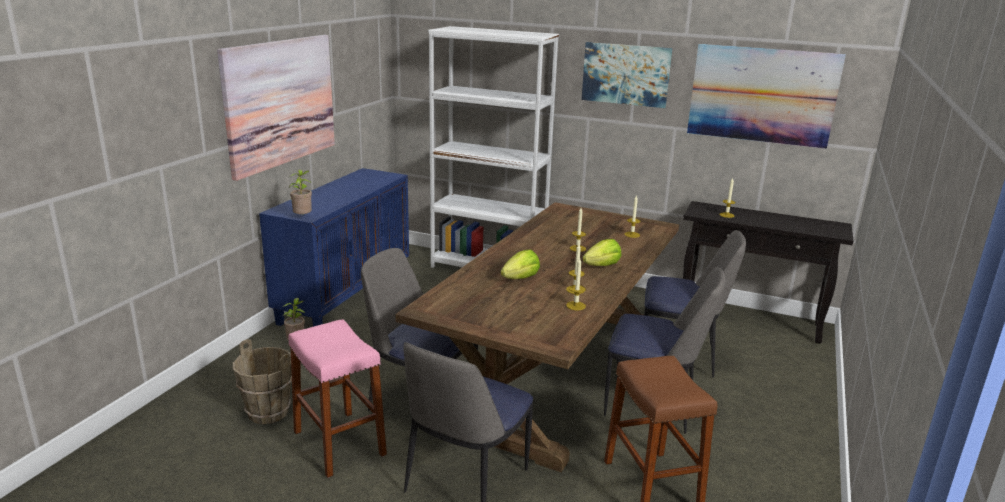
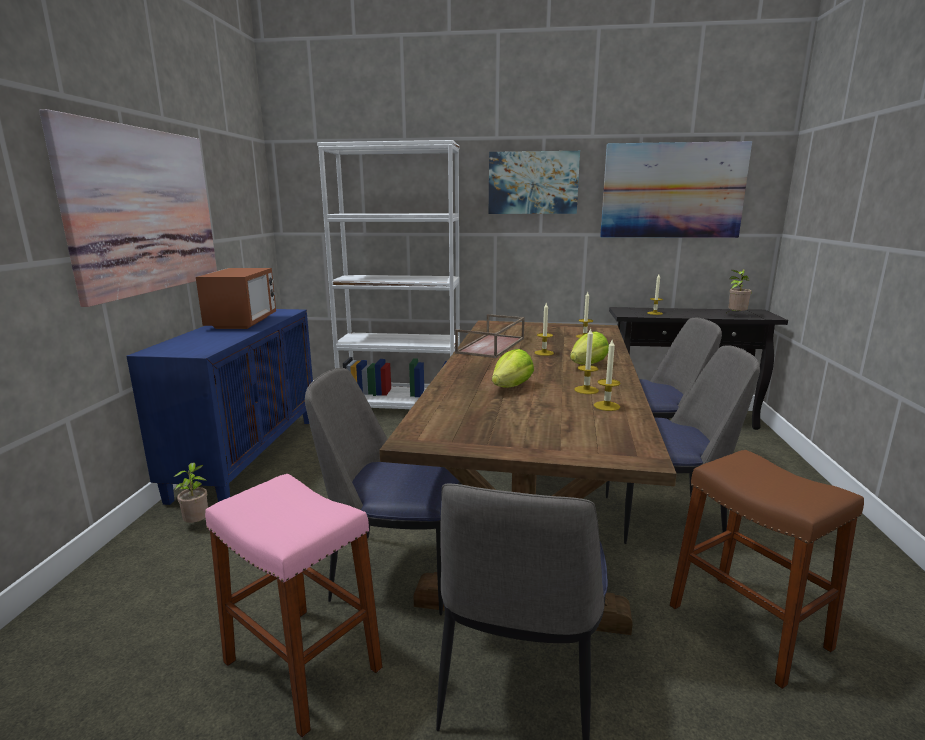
camera: 15 degrees left, 5 degrees down
(268, 413) = (173, 638): brown bucket -> none
(303, 218) = (192, 354): potted plant -> potted plant (735, 315)
(350, 186) = (242, 323): none -> microwave
(540, 235) = (491, 346): none -> brown tray

